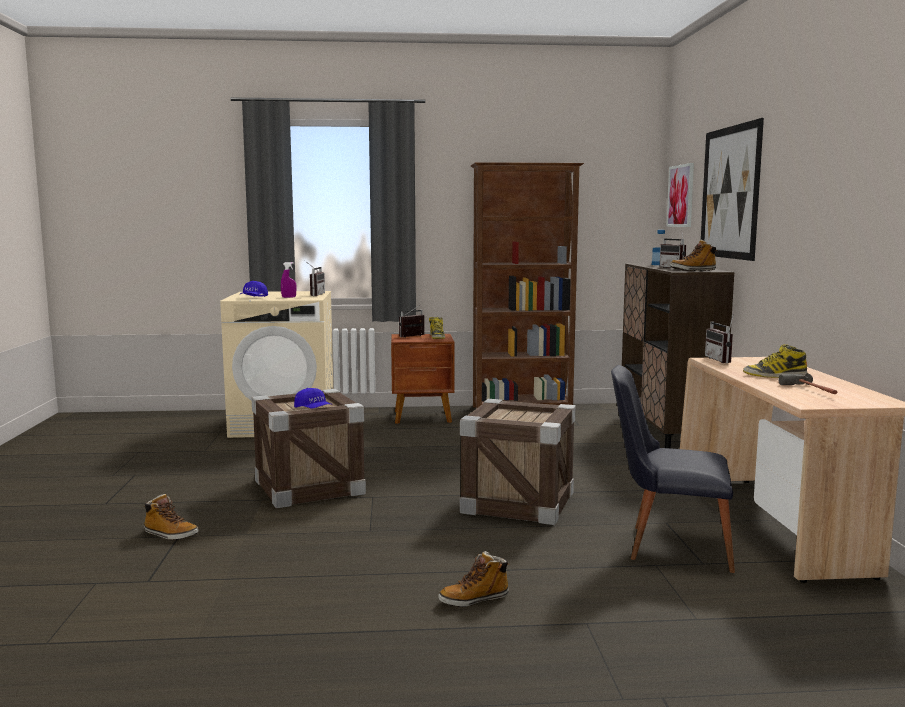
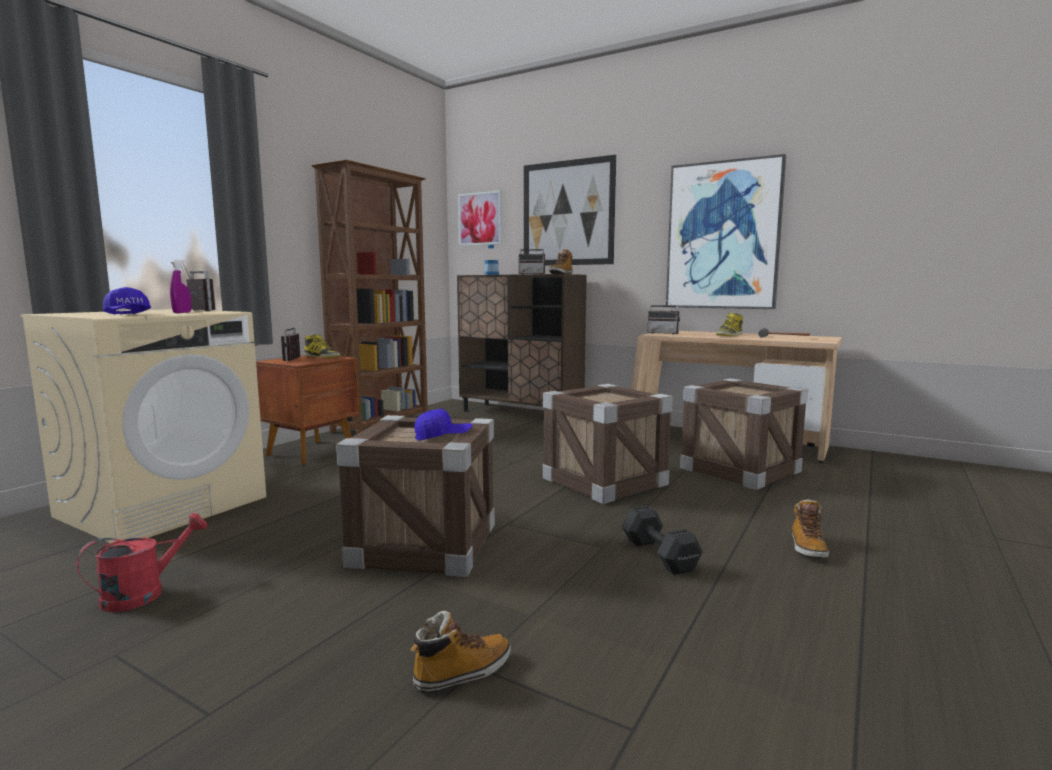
camera: 55 degrees left, 0 degrees up
(187, 459) = (144, 593): none -> red watering can
(381, 549) = (659, 554): none -> black dumbbell
(668, 545) = (739, 470): black chair -> crate
(833, 232) = (723, 236): none -> picture

